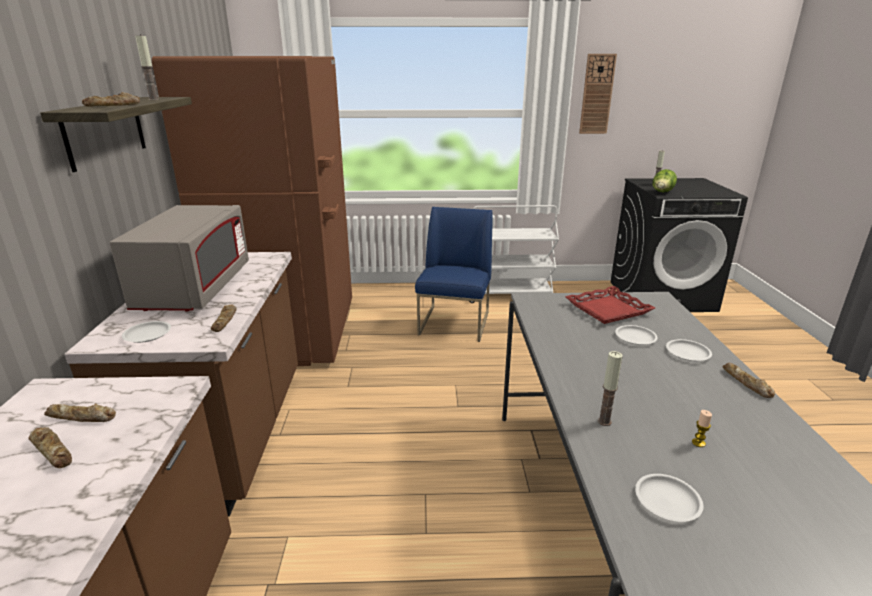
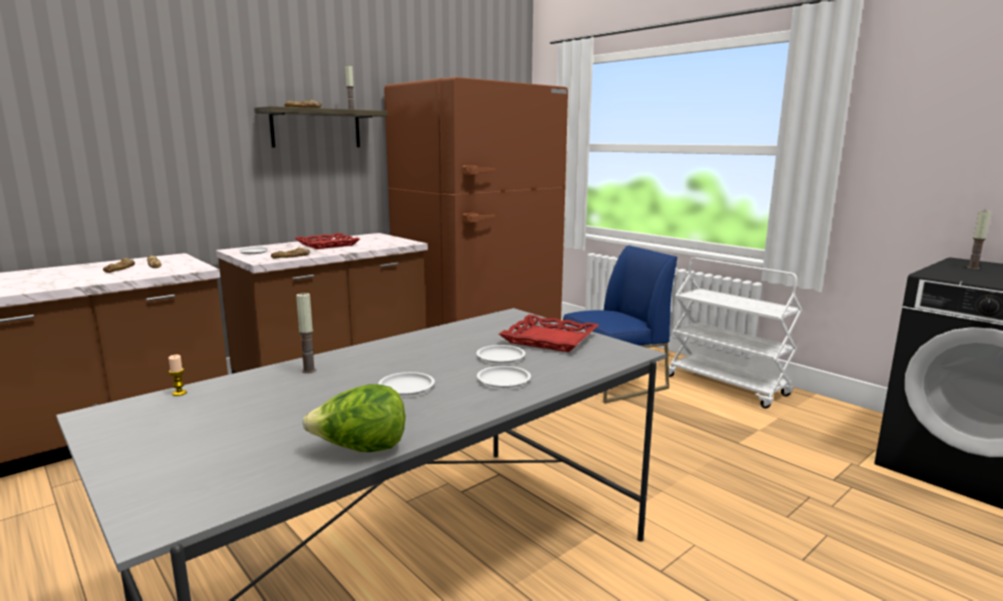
camera: 50 degrees right, 10 degrees down
(196, 289) = (327, 244): grey microwave -> red tray
(597, 94) = (902, 124): wall clock -> none
(662, 192) = (943, 273): lettuce -> lettuce (360, 449)
(667, 501) = (203, 405): white plate -> white plate (406, 387)
(698, 443) = (311, 405): candle -> candle (179, 393)
(746, 383) = (471, 412): bread -> none

